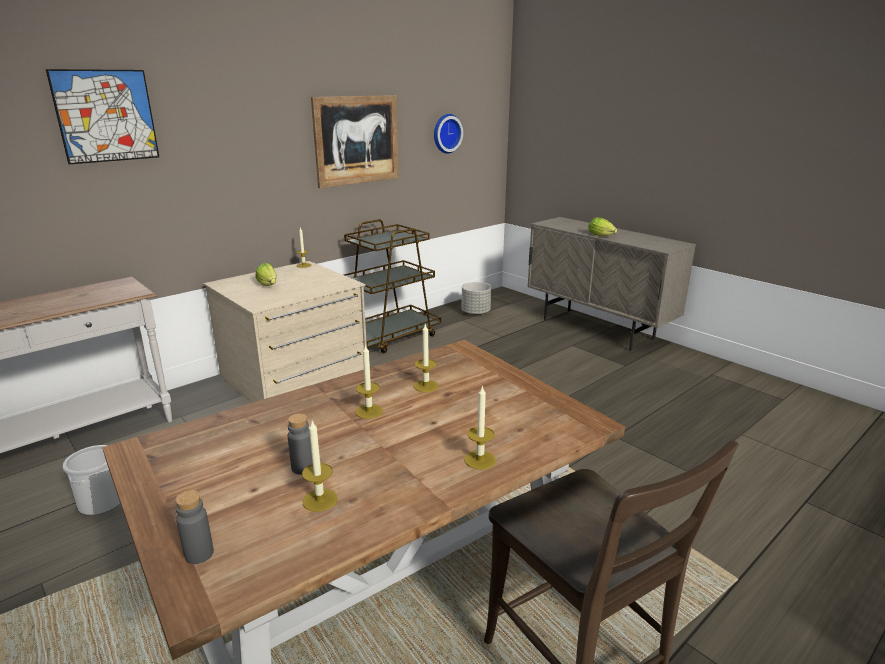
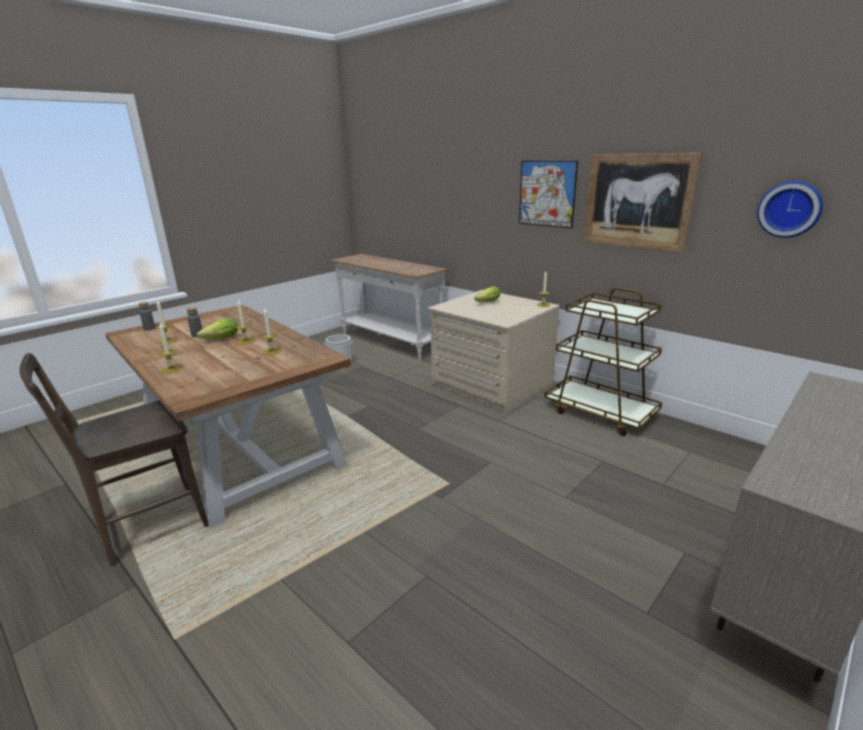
camera: 85 degrees right, 0 degrees up
(106, 116) = (453, 165): picture -> picture (547, 194)
(476, 312) = (728, 460): grey planter -> none
(602, 236) = (802, 426): lettuce -> lettuce (219, 339)

